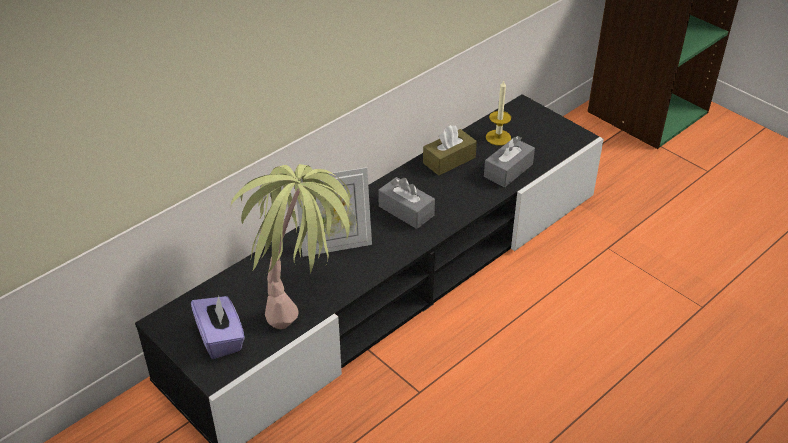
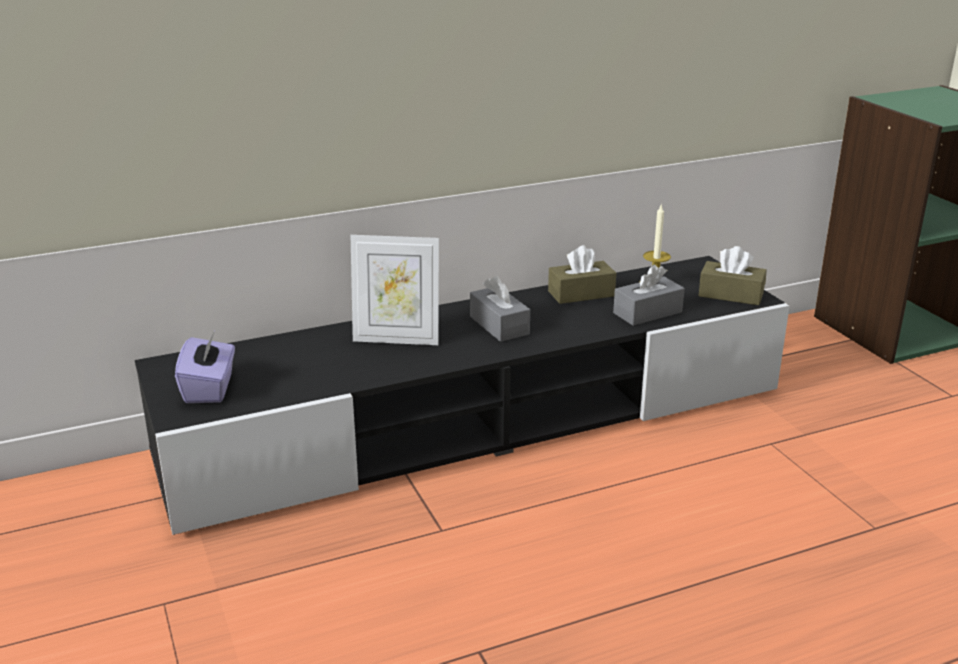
camera: 20 degrees right, 15 degrees down
(303, 297) = (326, 373): potted plant -> none
(558, 136) = (731, 294): none -> brown tissue box

